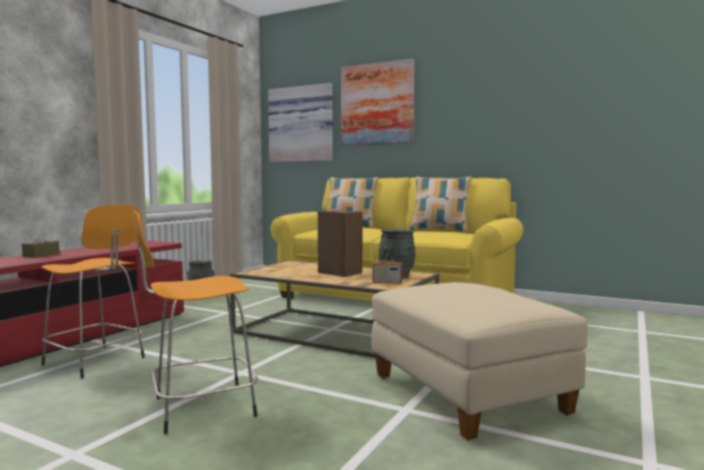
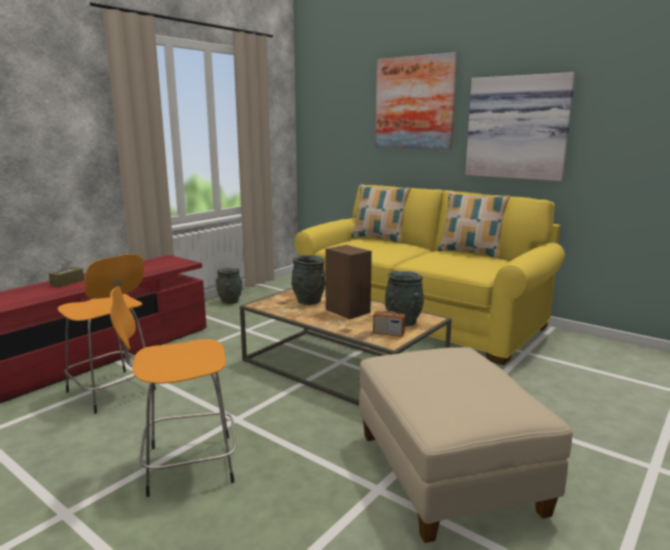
camera: 10 degrees right, 10 degrees up
(298, 269) = (308, 301): none -> grey vase
(302, 124) = (336, 121): picture -> picture (518, 127)

